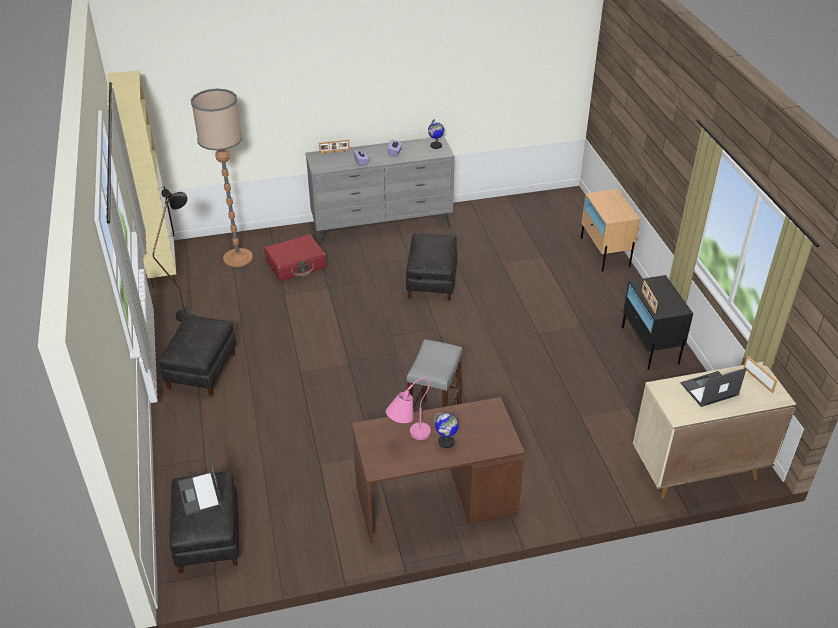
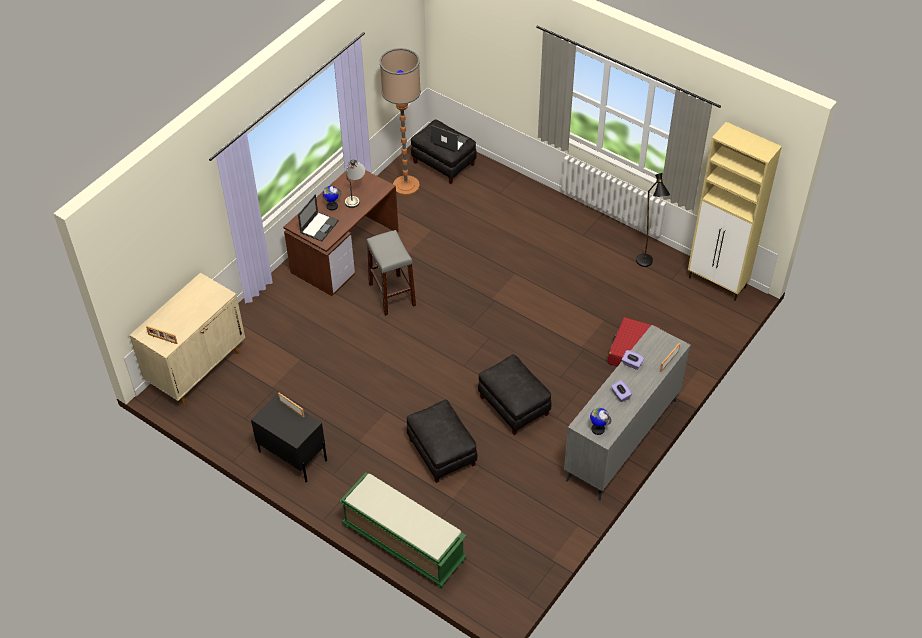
camera: 140 degrees right, 10 degrees up
(202, 371) = (575, 234): black ottoman -> black ottoman (441, 452)
(238, 258) = (683, 327): floor lamp -> floor lamp (406, 185)
(408, 438) = (355, 196): pink table lamp -> grey table lamp
(605, 252) = (403, 543): beige nightstand -> green bench
(709, 389) = (192, 311): laptop -> laptop (319, 226)

